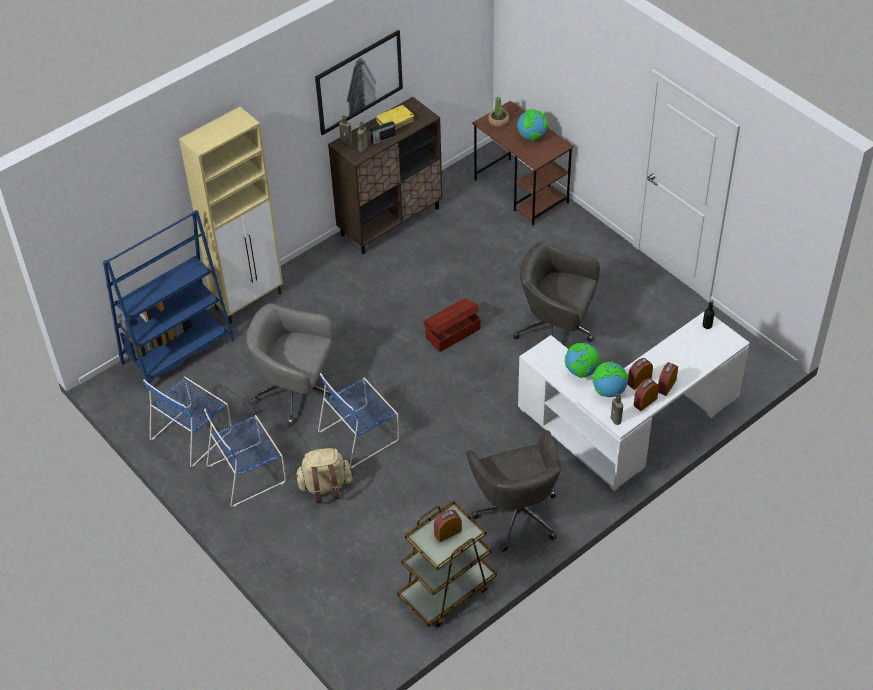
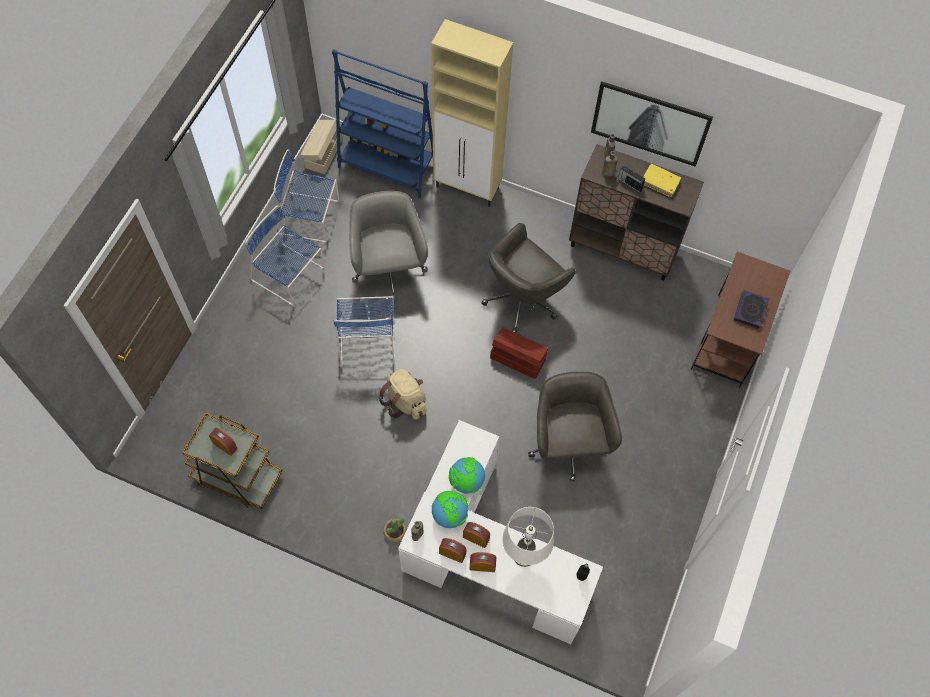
camera: 60 degrees right, 15 degrees up
(124, 397) = (323, 153): none -> beige storage box
(325, 486) = (301, 337): beige backpack -> beige backpack (405, 401)
(361, 435) = (367, 338): blue chair -> blue chair turned 120 degrees counterclockwise
(498, 121) = (753, 273): potted plant -> potted plant (395, 532)
(516, 513) = (341, 498): grey office chair -> grey office chair (523, 299)
(532, 136) = (750, 311): globe -> book
(671, 355) = (524, 555): none -> white table lamp

